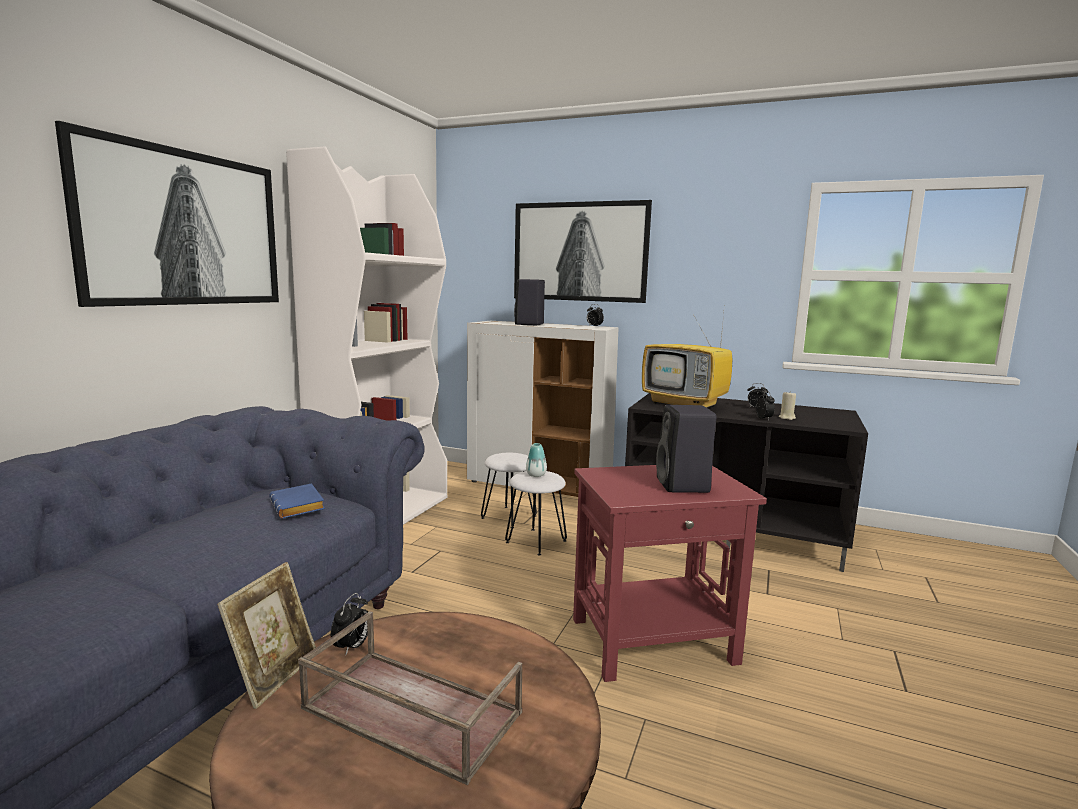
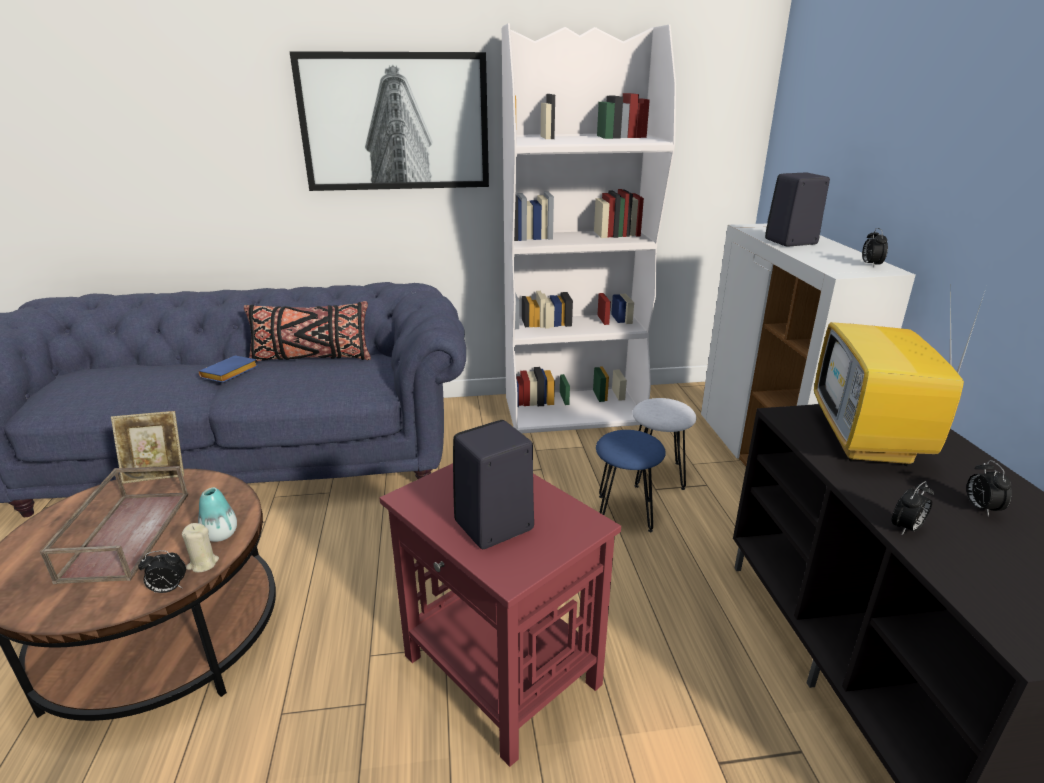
camera: 60 degrees right, 15 degrees up
(197, 515) = (311, 358): none -> black pillow
(299, 507) = (346, 378): blue book -> blue book (229, 374)
(352, 647) = (195, 484): alarm clock -> alarm clock (168, 589)
(536, 475) = (631, 441): vase -> vase (221, 535)
(536, 541) = (625, 513): white stool -> blue stool
(579, 252) = (907, 132): picture -> none
(787, 418) = (967, 553): beige candle -> beige candle (203, 563)

